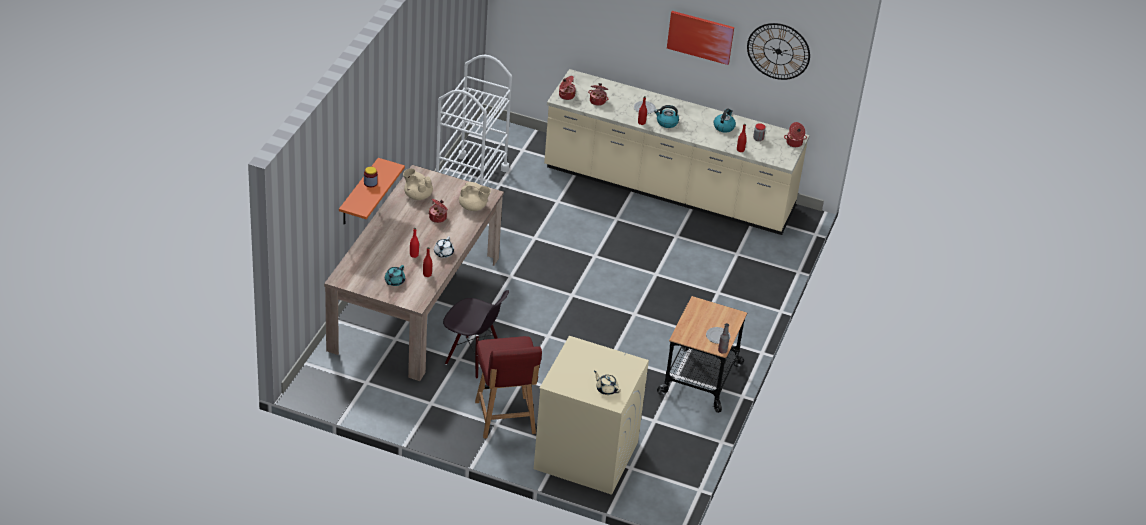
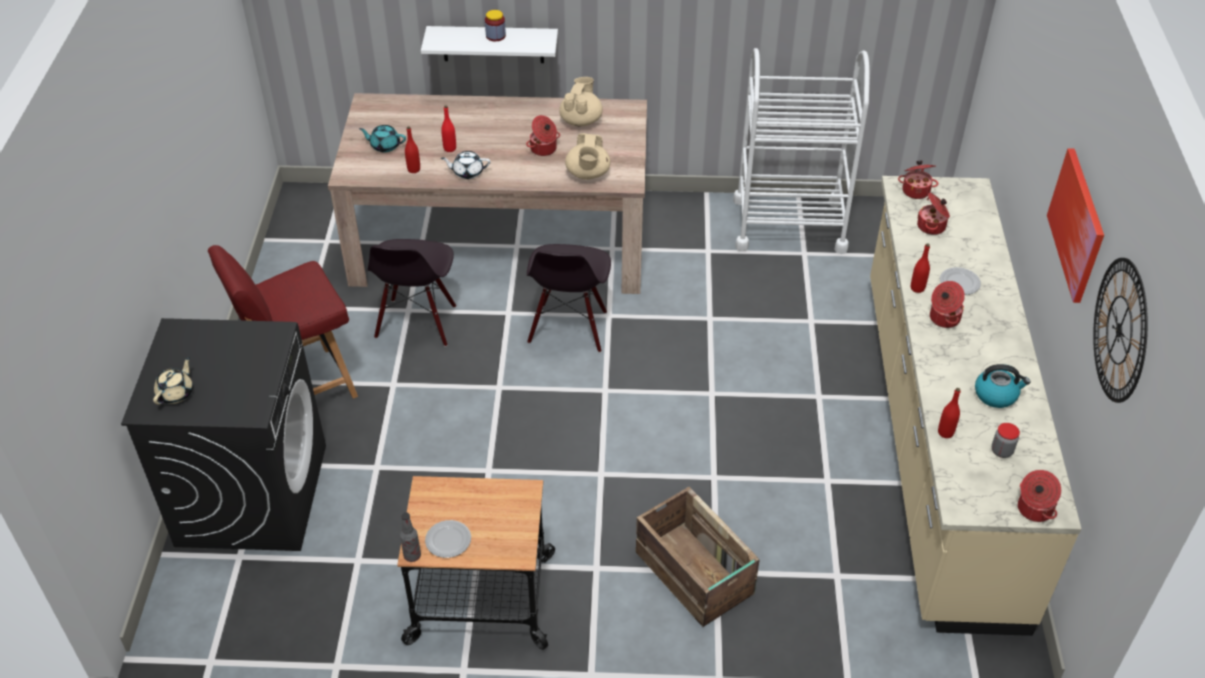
camera: 75 degrees right, 5 degrees up
(358, 193) = (493, 44): orange shelf -> white shelf
(513, 295) = (569, 328): none -> black chair
(585, 455) = (252, 494): beige washing machine -> black washing machine
(666, 123) = (943, 318): kettle -> cooking pot
(716, 300) = (694, 575): none -> crate

